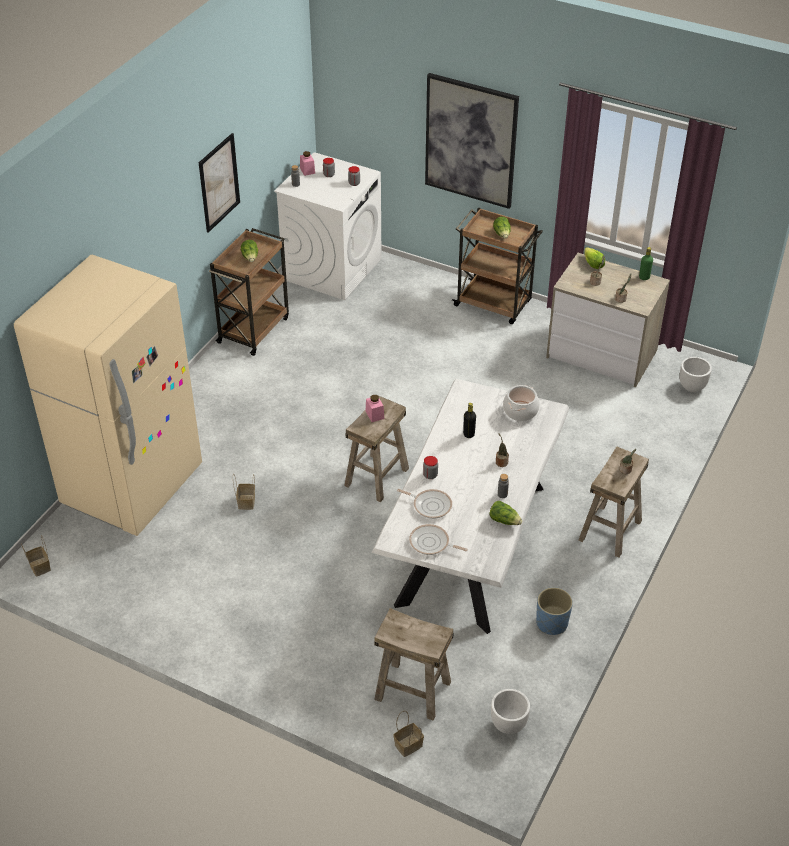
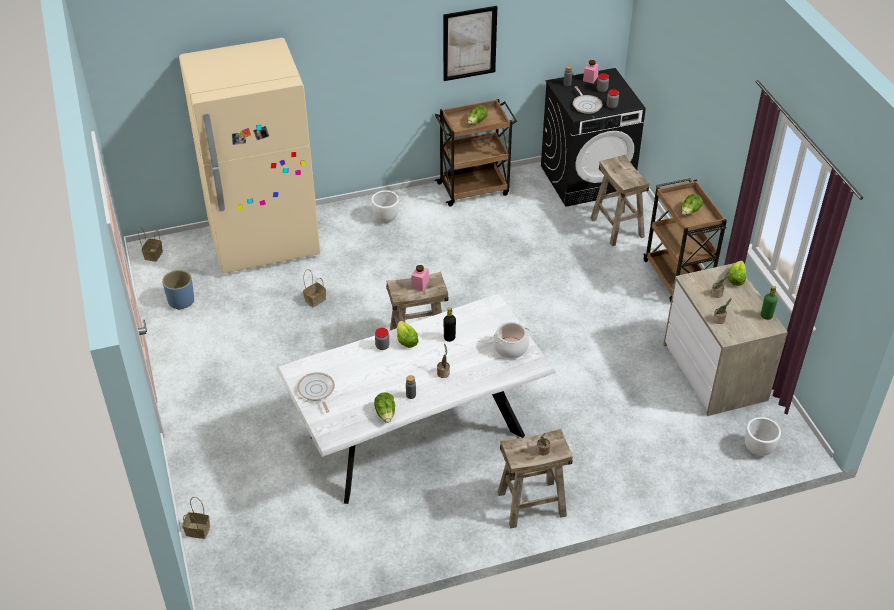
camera: 45 degrees right, 0 degrees up
(332, 269) = (587, 179): white washing machine -> black washing machine
(412, 691) = (247, 499): beige stool -> beige stool (616, 227)
(430, 505) = (353, 366): frying pan -> frying pan (586, 105)
(441, 458) = (406, 340): none -> lettuce
(471, 141) = (706, 110): picture -> none
(508, 725) = (273, 573): white planter -> white planter (385, 218)
(551, 623) = (396, 533): blue planter -> blue planter (181, 301)

